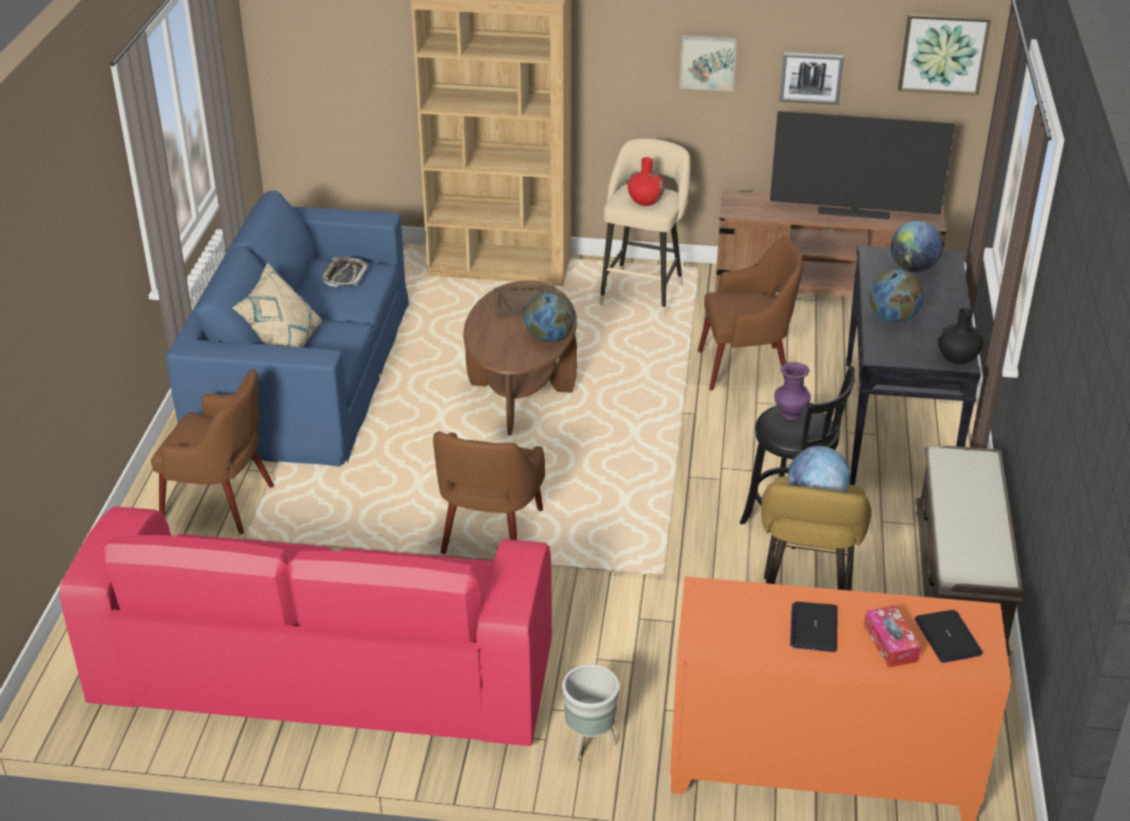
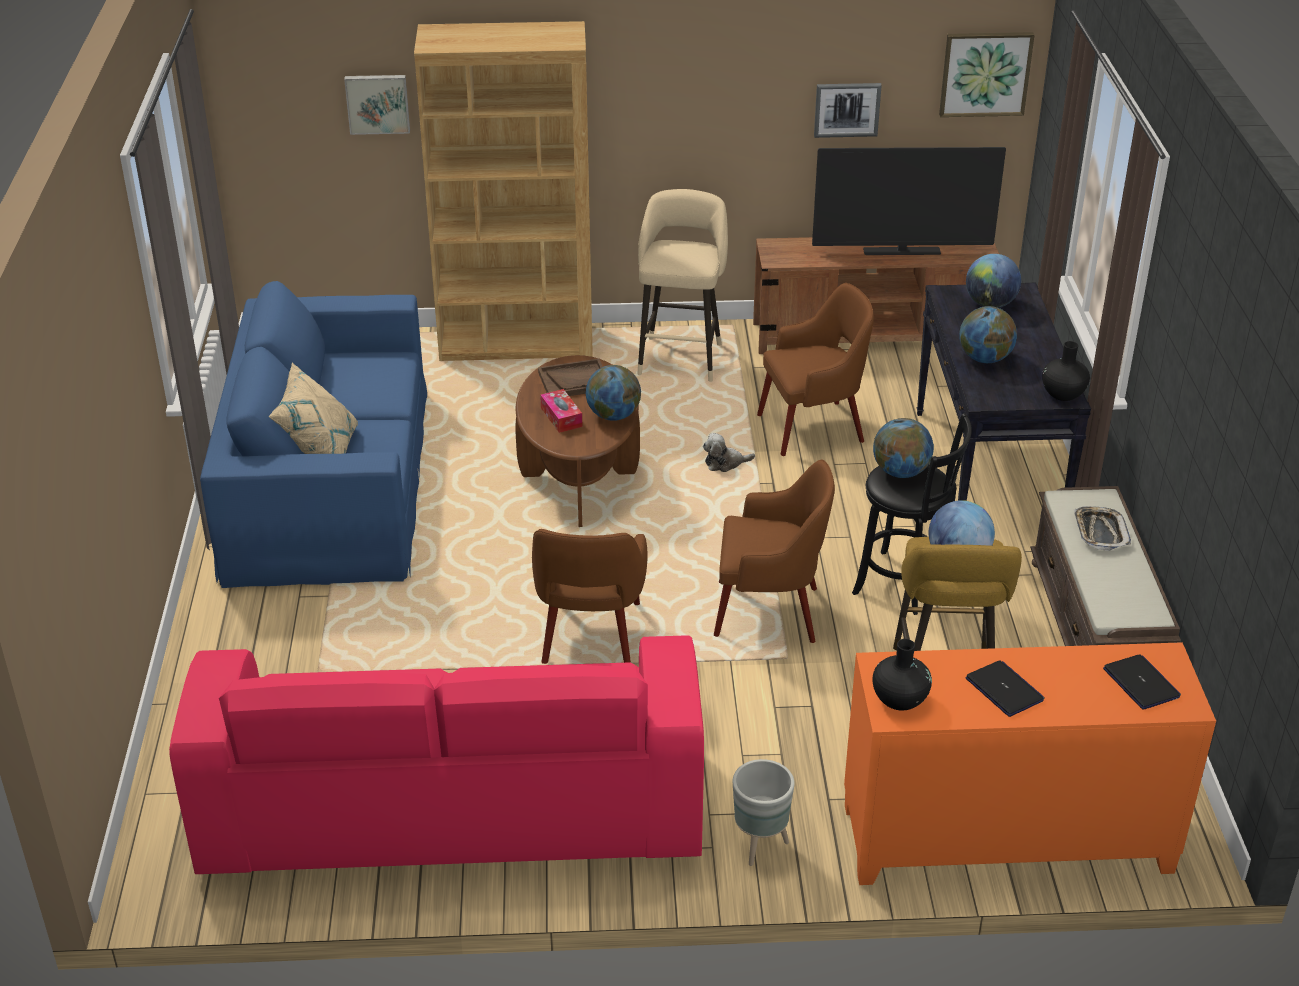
camera: 10 degrees left, 0 degrees up
(220, 502) = (278, 636): brown armchair -> brown armchair (769, 611)
(345, 275) = (365, 369): tray -> tray (1100, 532)
(645, 201) = (683, 257): red vase -> none
(656, 392) = (725, 463): none -> plush toy
(707, 61) = (735, 100): picture -> picture (377, 103)
(711, 624) = (899, 699): none -> black vase
(790, 415) = (900, 472): purple vase -> globe
(814, 628) = (1004, 690): laptop -> laptop turned 150 degrees clockwise
(890, 643) = (1086, 696): tissue box -> tissue box (561, 417)

